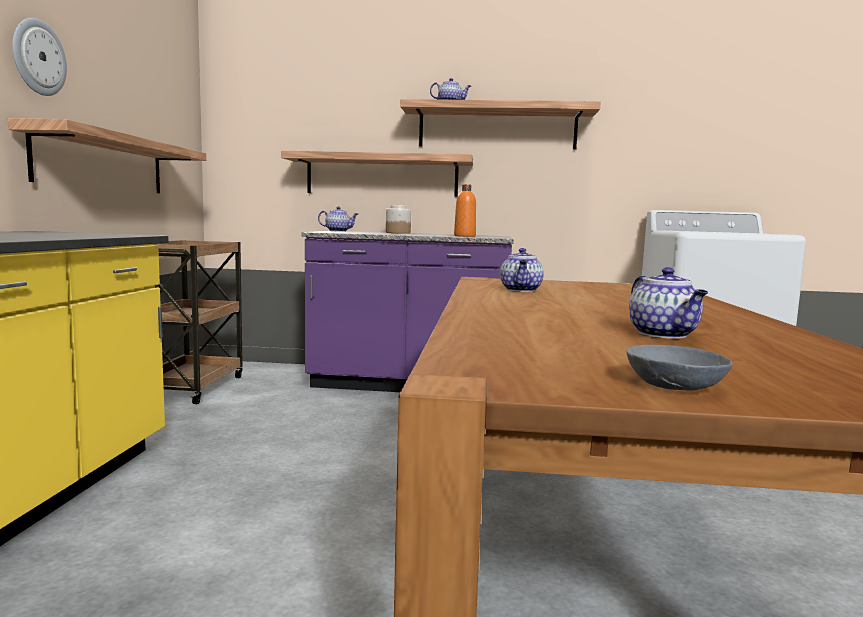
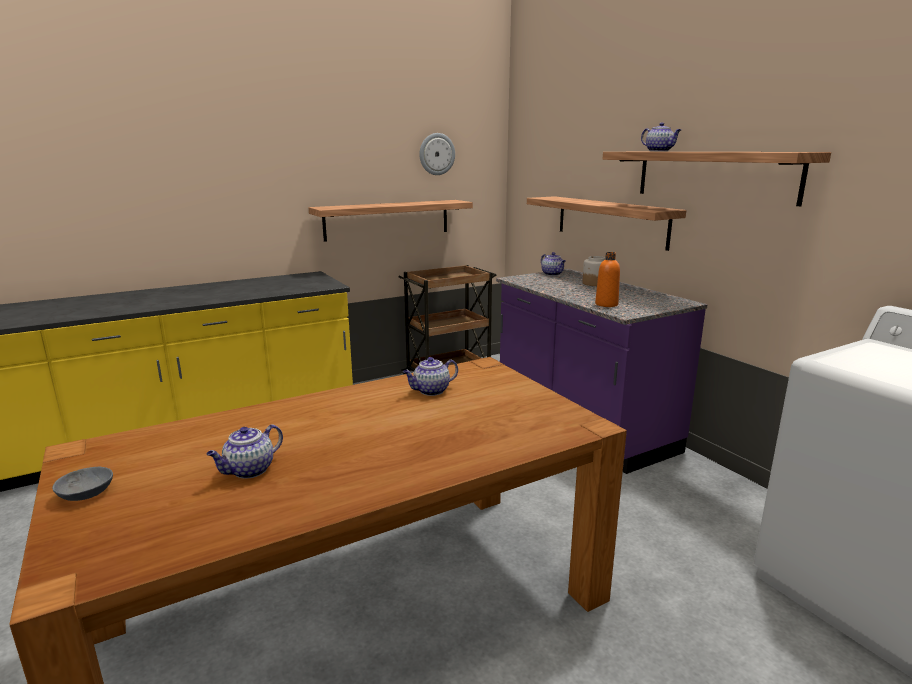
camera: 55 degrees right, 10 degrees up
(38, 57) = (332, 164): wall clock -> wall clock (436, 154)

